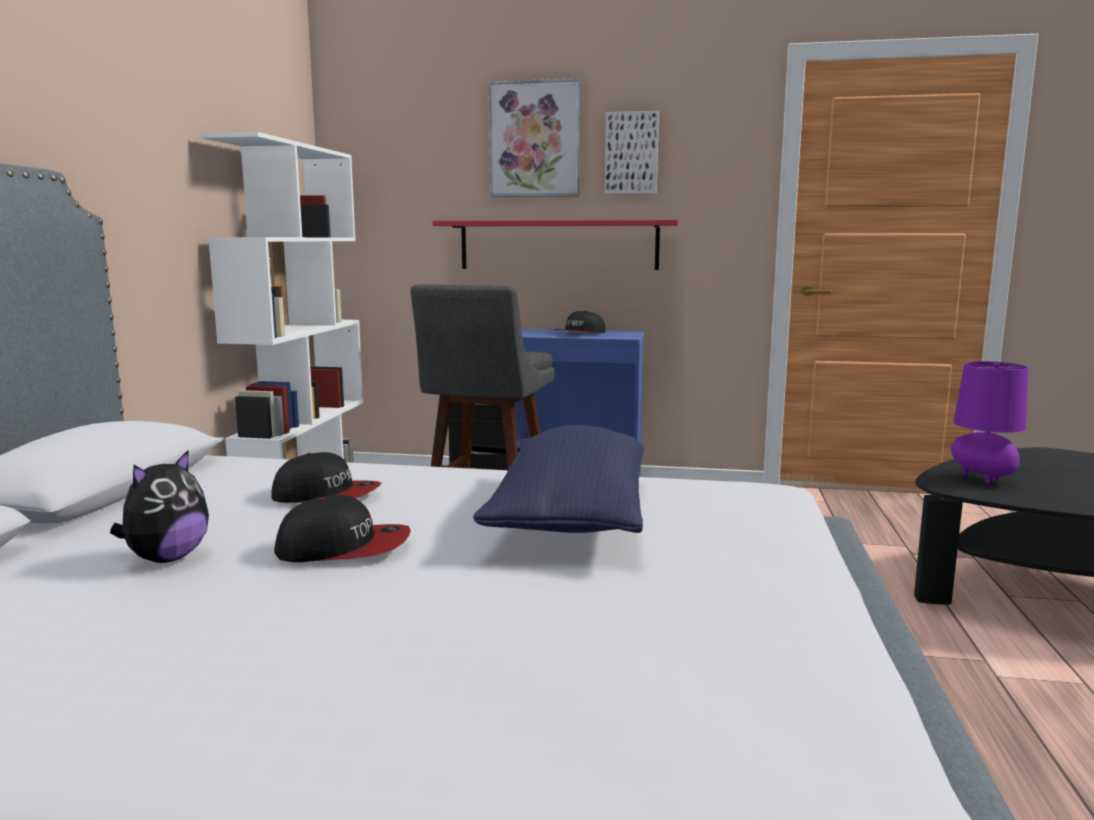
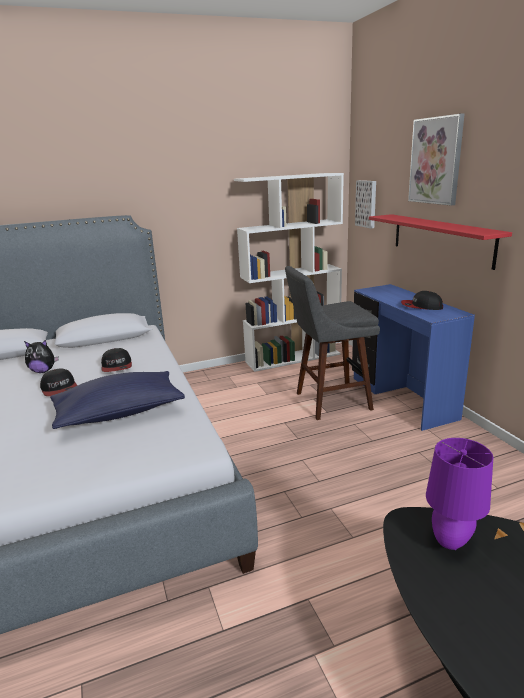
camera: 60 degrees right, 10 degrees up
(631, 153) = (488, 173): picture -> picture (367, 203)

